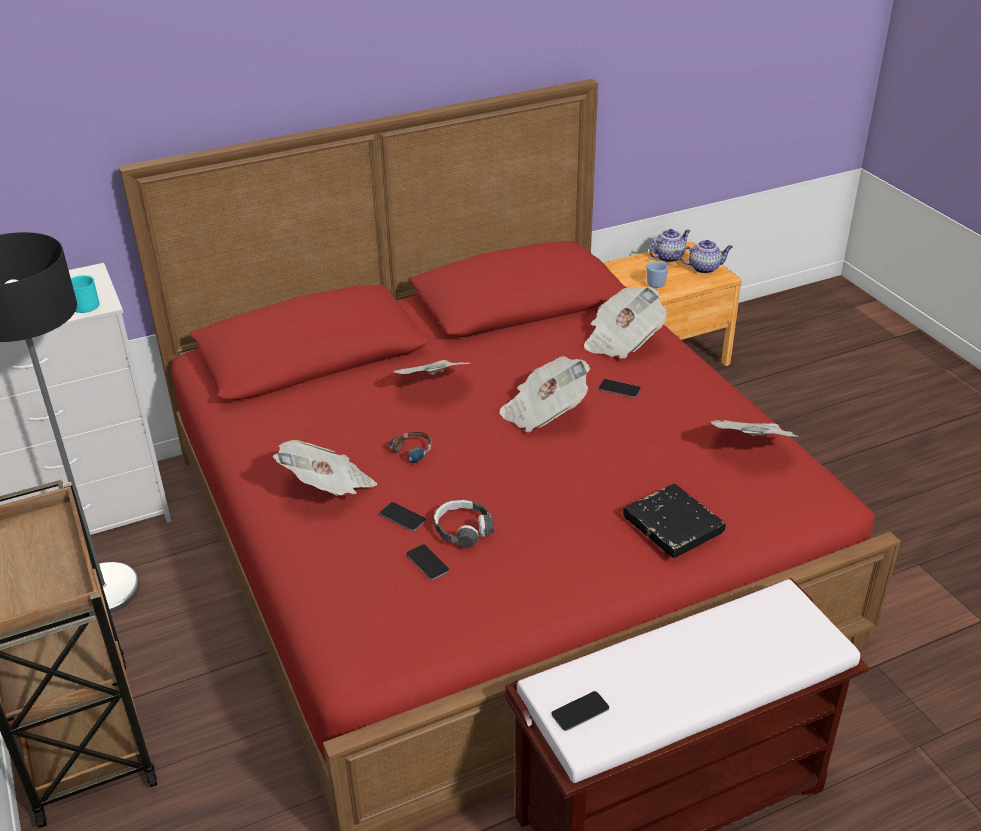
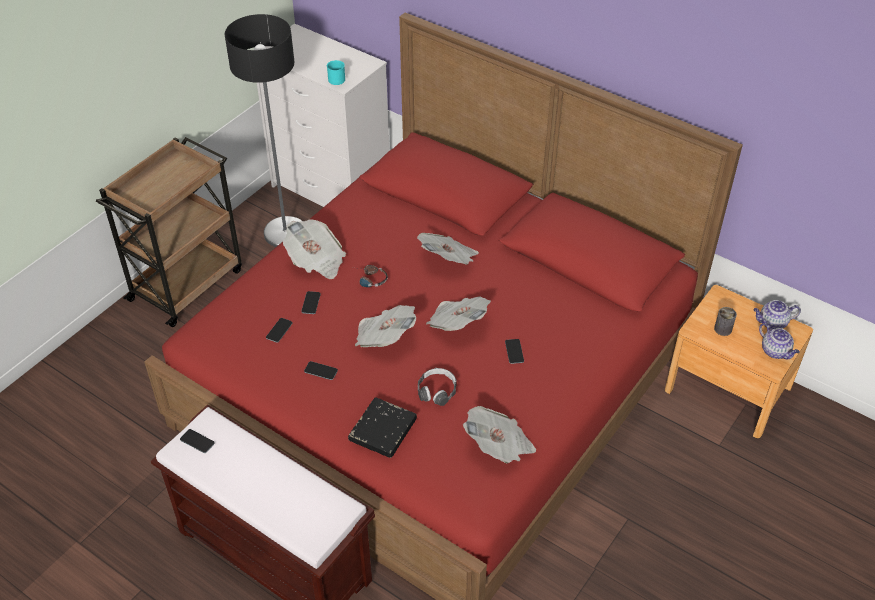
camera: 60 degrees right, 10 degrees up
(463, 529) = (316, 333): headphones -> headphones (437, 390)
(533, 547) = (321, 371): none -> phone
(622, 341) = (576, 331): newspaper -> newspaper (384, 337)
(655, 282) = (723, 329): blue mug -> can
(668, 257) = (772, 323): teapot -> teapot turned 150 degrees clockwise

